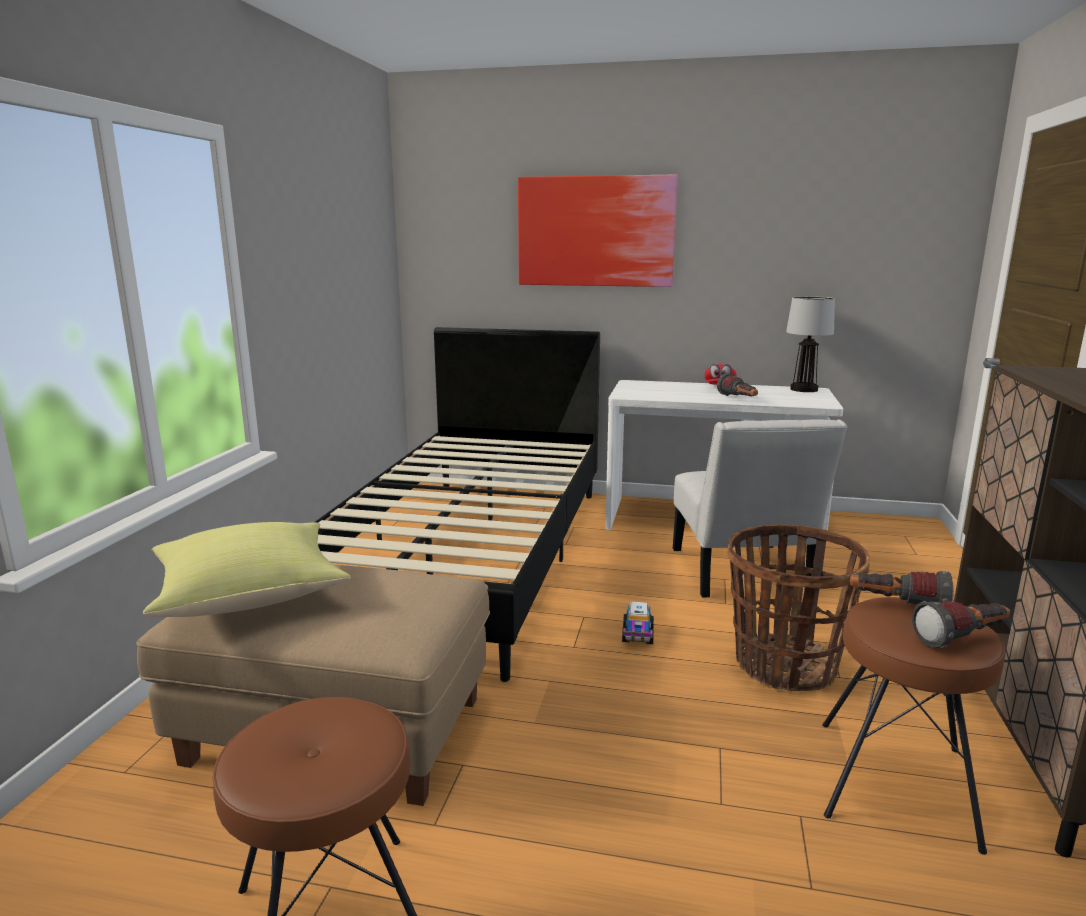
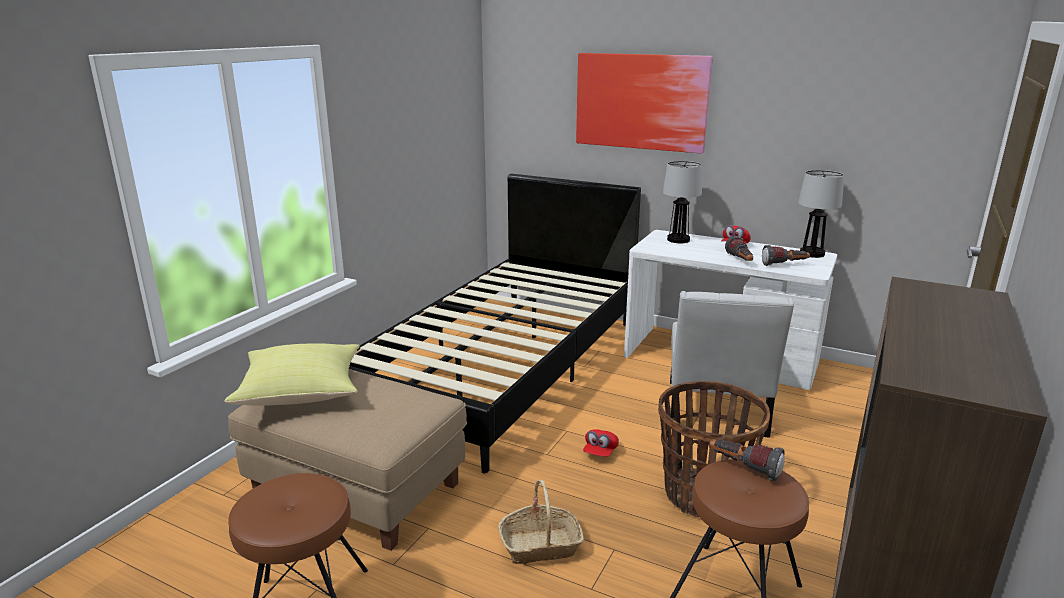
camera: 15 degrees right, 5 degrees up
(626, 760) = (540, 545): none -> basket
(637, 635) = (600, 452): toy truck -> red cap
(654, 386) = (678, 240): none -> table lamp
(962, 639) = (771, 503): flashlight -> flashlight (784, 265)

